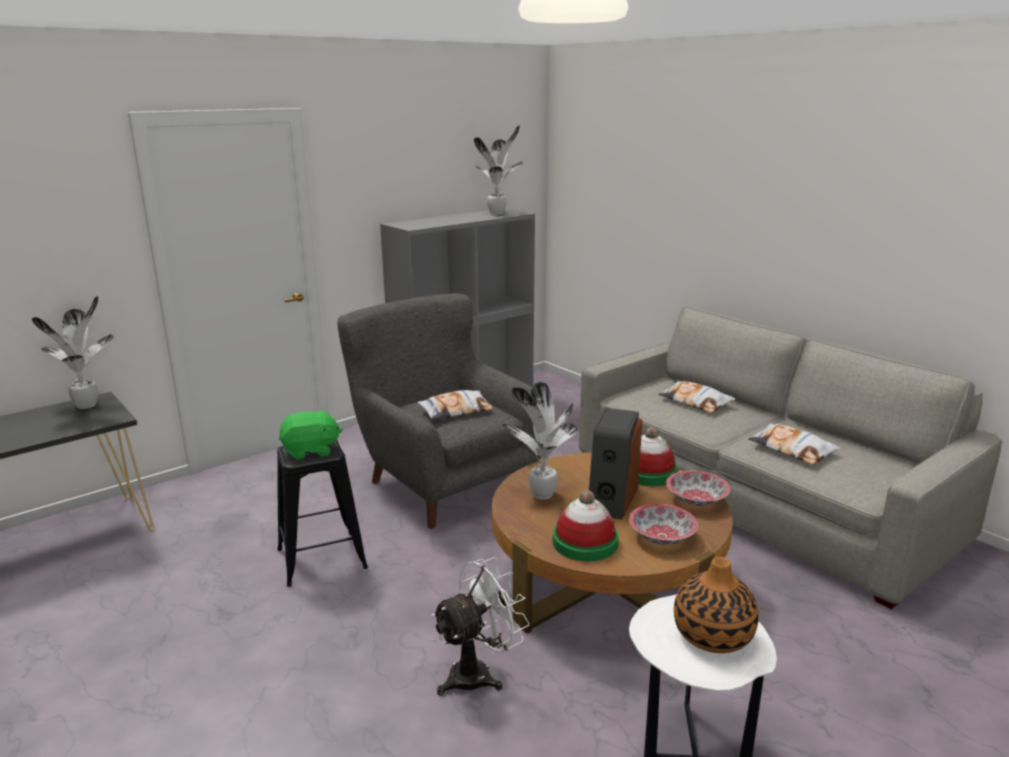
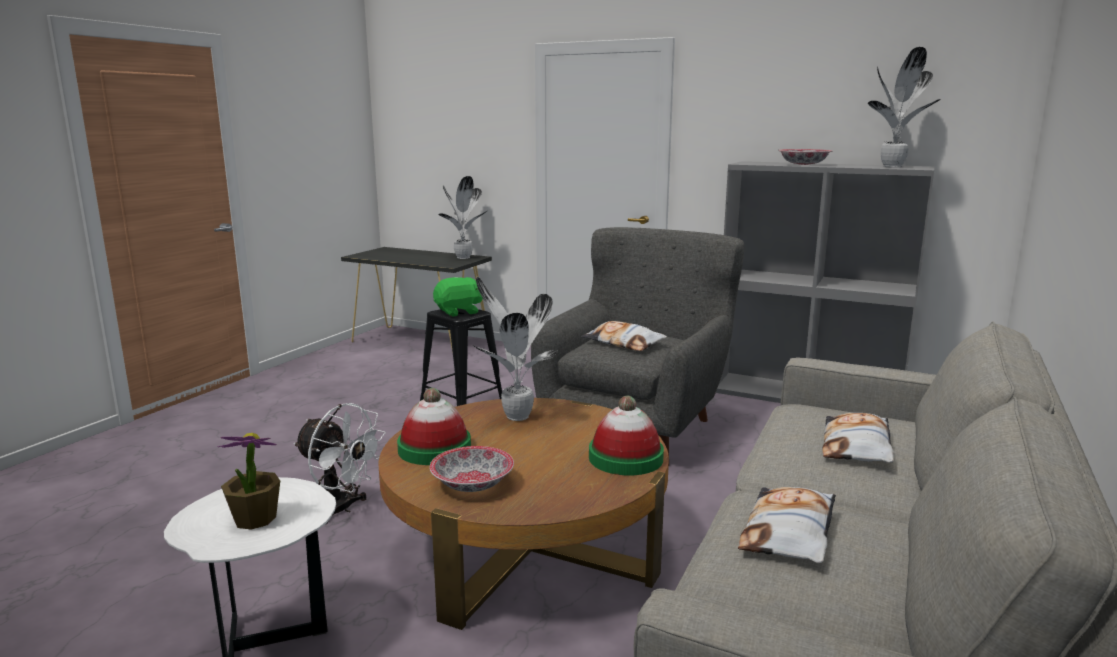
camera: 65 degrees right, 5 degrees down
(310, 451) = (459, 312): green plush toy -> green plush toy turned 75 degrees counterclockwise
(611, 499) = (537, 448): speaker -> none
(696, 500) = (581, 494): bowl -> bowl (803, 164)
(713, 635) = (254, 519): vase -> potted plant

